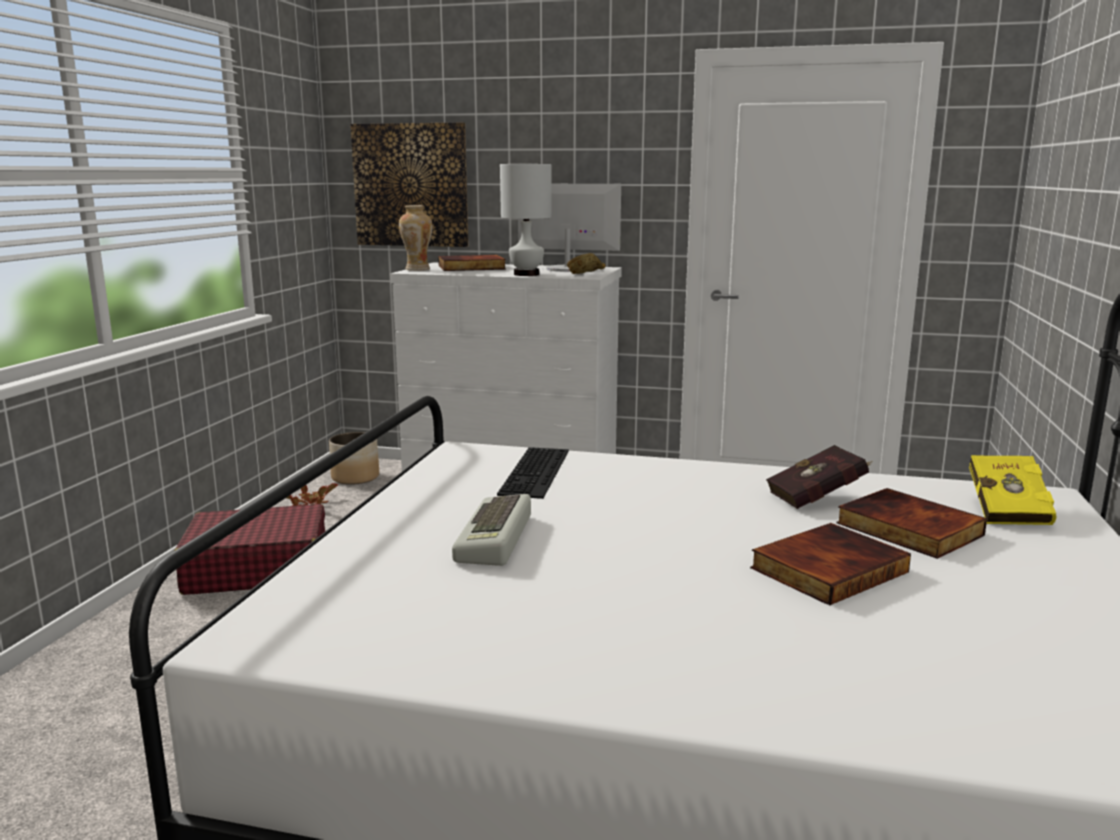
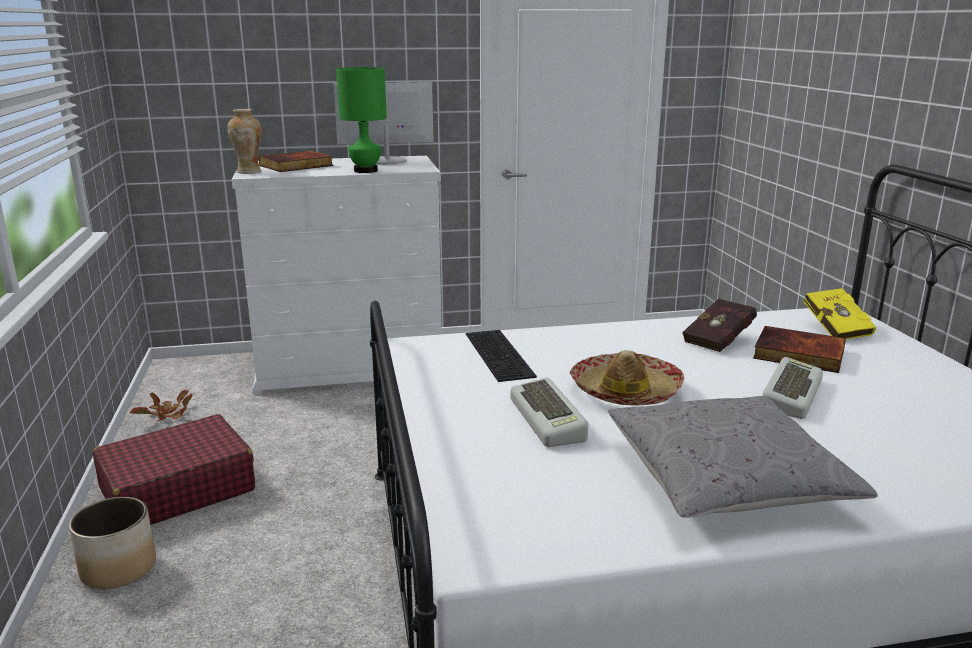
camera: 25 degrees left, 5 degrees up
(355, 477) = (187, 379): planter -> planter (118, 568)
(411, 185) = (209, 85): picture -> none
(527, 274) = (366, 170): white table lamp -> green table lamp
(587, 273) = (415, 165): brown bowl -> none
(605, 638) = (725, 480): none -> grey pillow
(622, 528) = (625, 391): none -> hat
(827, 568) = (789, 394): book -> keyboard

